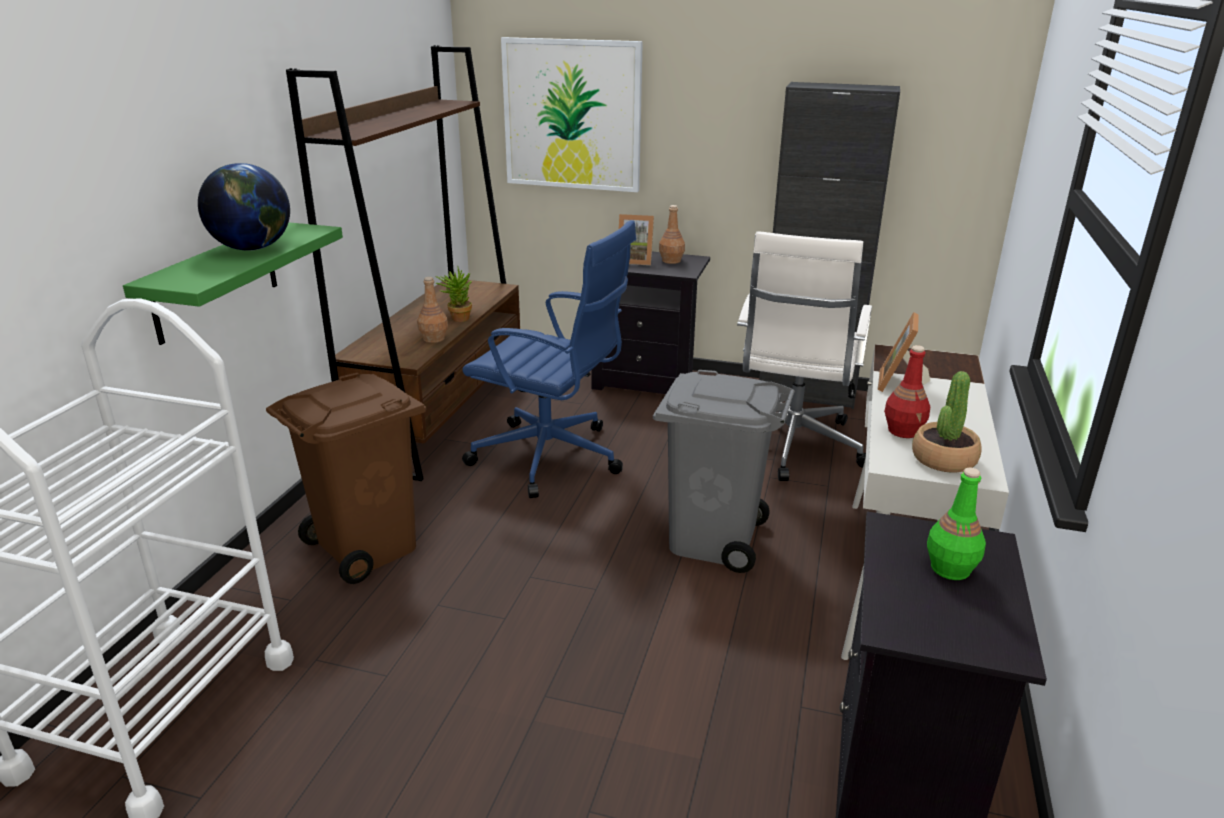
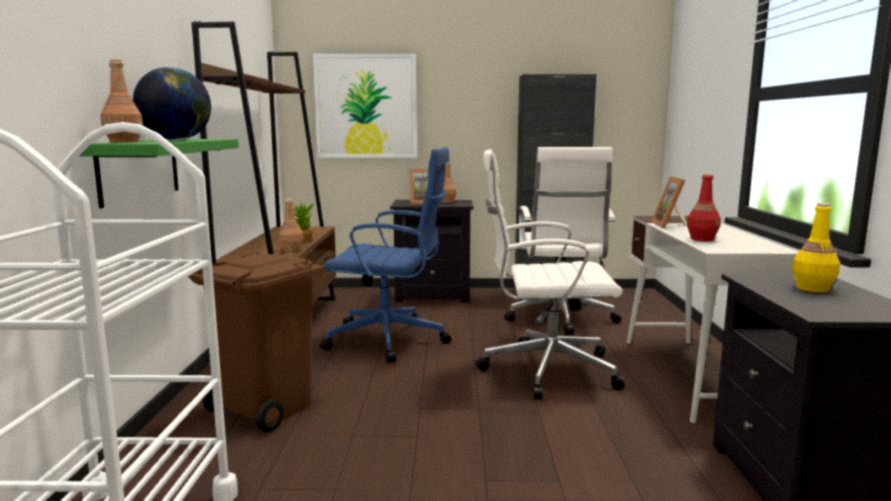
camera: 15 degrees left, 15 degrees down
(178, 272) = (123, 142): none -> brown bottle
(712, 539) = (545, 370): grey trash can -> white office chair
(943, 459) = (744, 246): potted plant -> none
(949, 569) = (812, 288): green bottle -> yellow bottle

